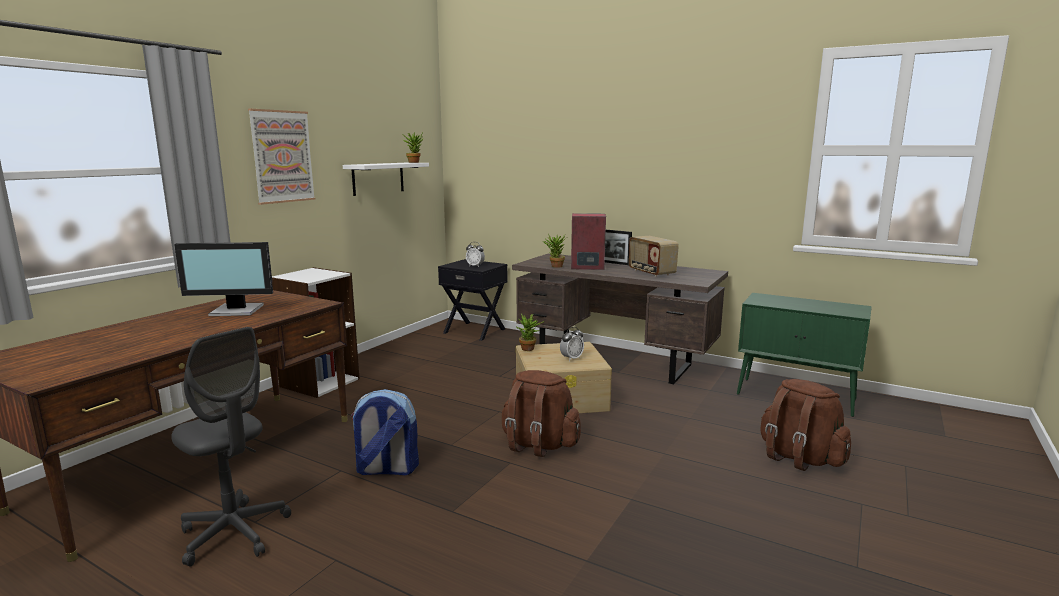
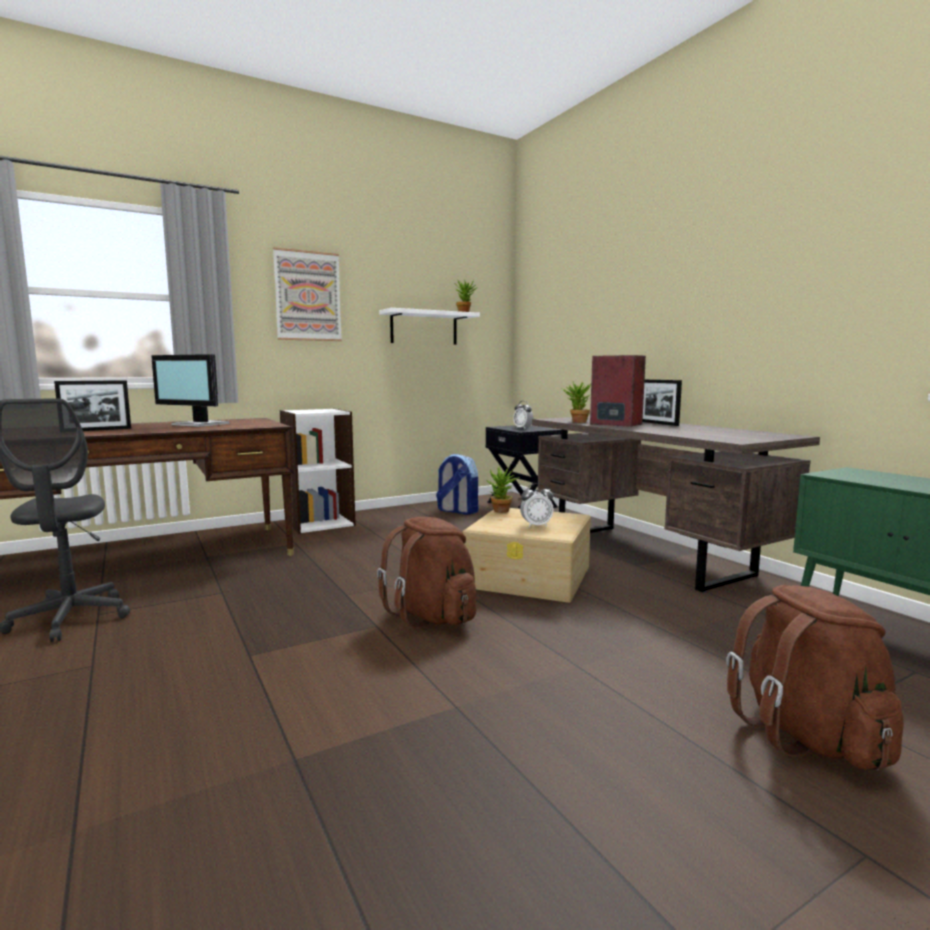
camera: 30 degrees right, 5 degrees down
(152, 337) = (96, 430): none -> picture frame
(386, 469) = (256, 601): backpack -> backpack (457, 511)
(651, 272) = (689, 431): radio -> none

